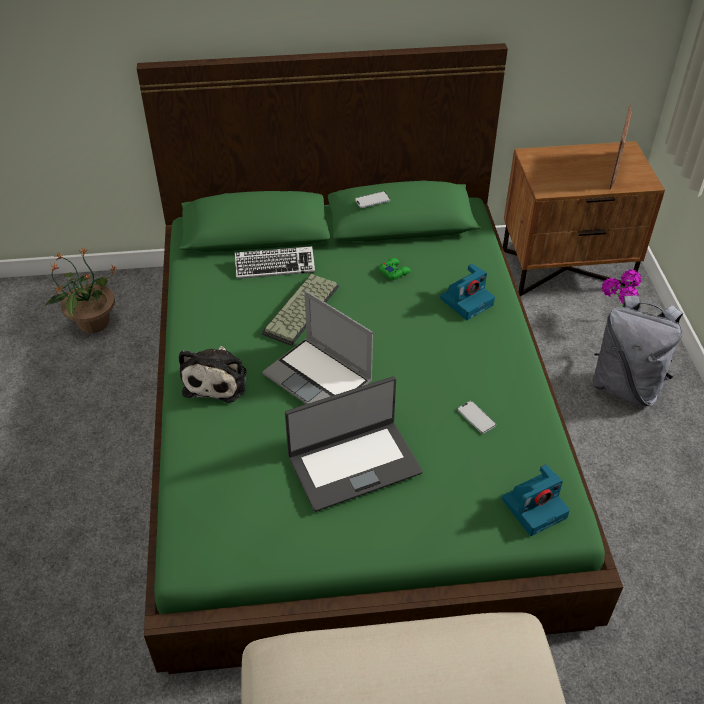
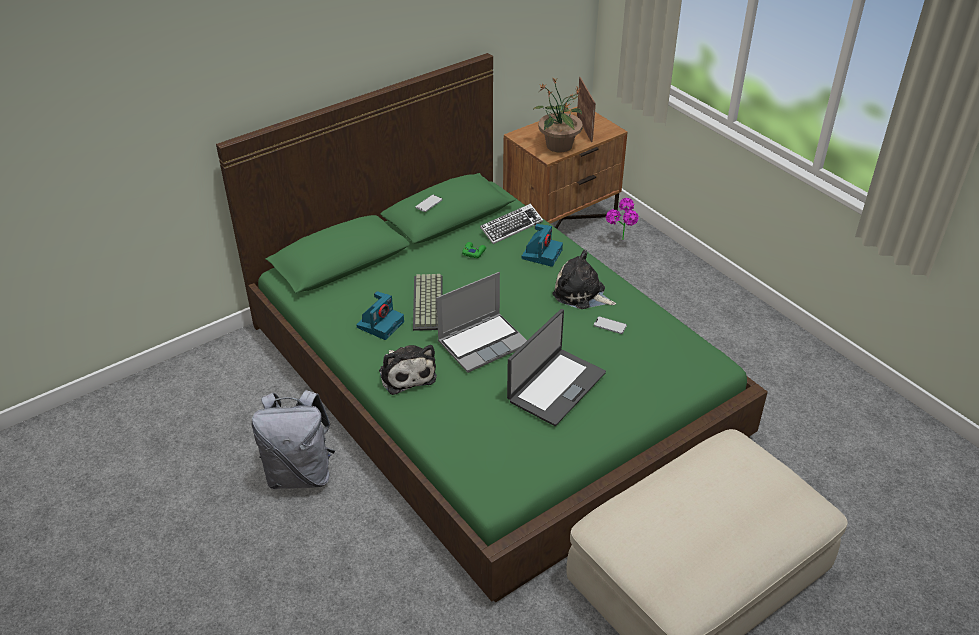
camera: 30 degrees left, 5 degrees down
(92, 322) = (215, 394): potted plant -> potted plant (558, 146)
(275, 266) = (379, 280): keyboard -> keyboard (511, 227)
(320, 378) = (483, 343): laptop -> laptop turned 45 degrees counterclockwise
(474, 366) = (581, 294): none -> plush toy
(535, 507) = (689, 364): camera -> camera (380, 324)
(626, 386) = (659, 283): grey backpack -> grey backpack (300, 473)

